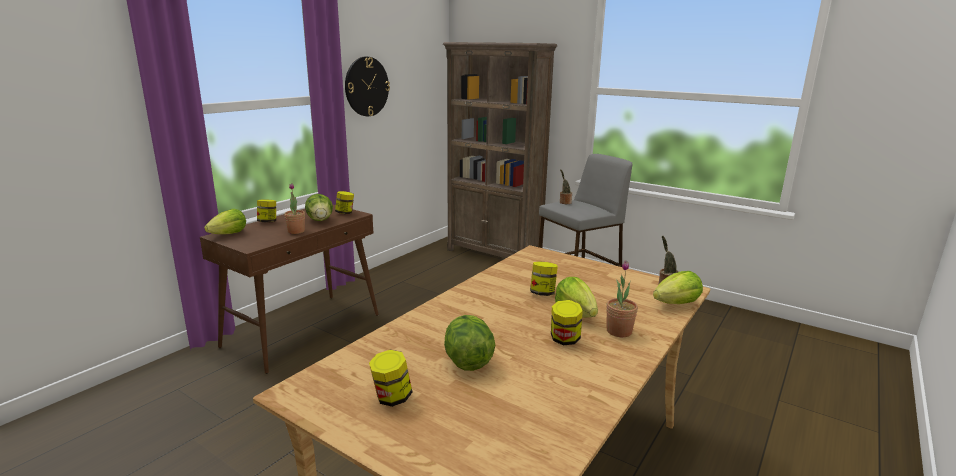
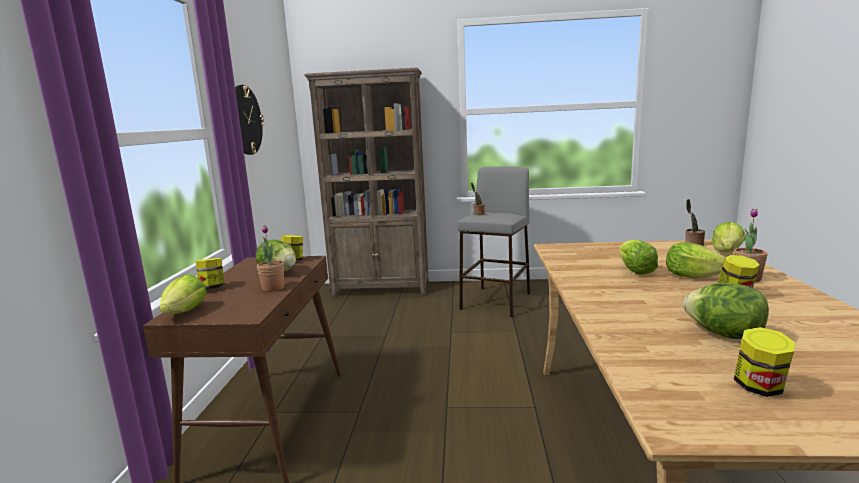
camera: 30 degrees left, 5 degrees down
(542, 293) = (635, 271): jar -> lettuce

